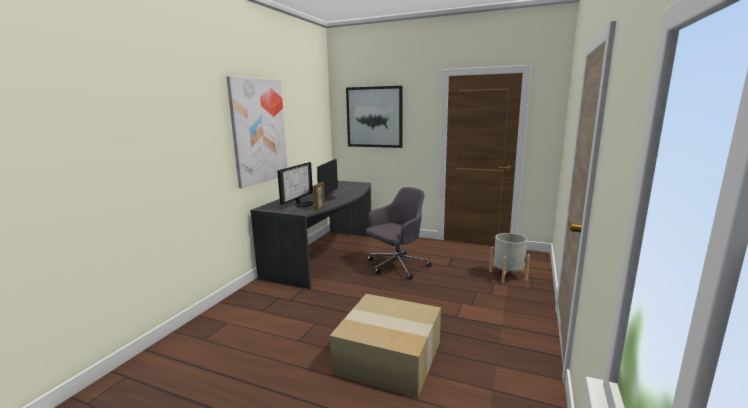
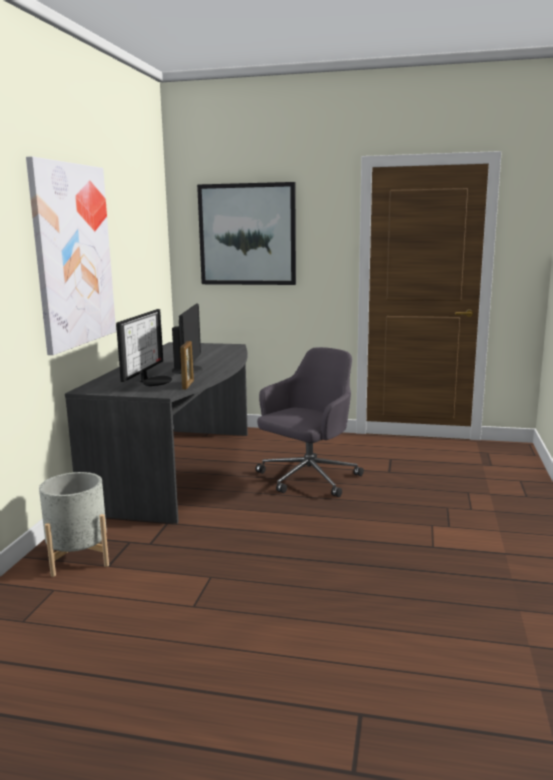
camera: 10 degrees left, 0 degrees up
(387, 357) = (350, 617): cardboard box -> none
(508, 276) = (485, 480): grey planter -> grey planter (78, 558)

